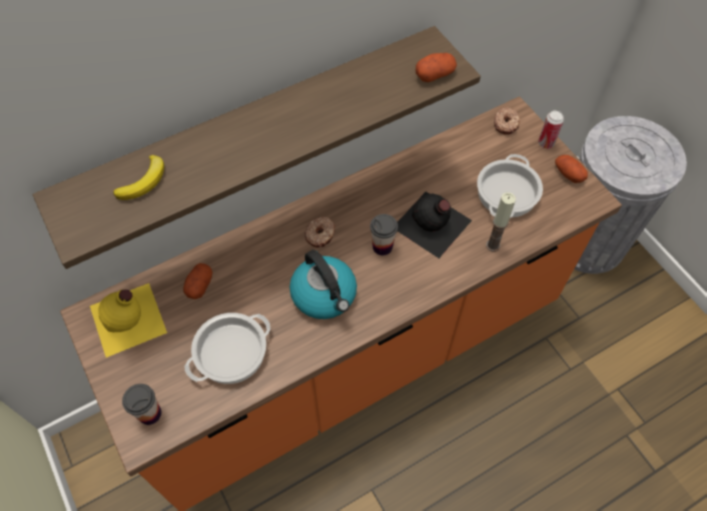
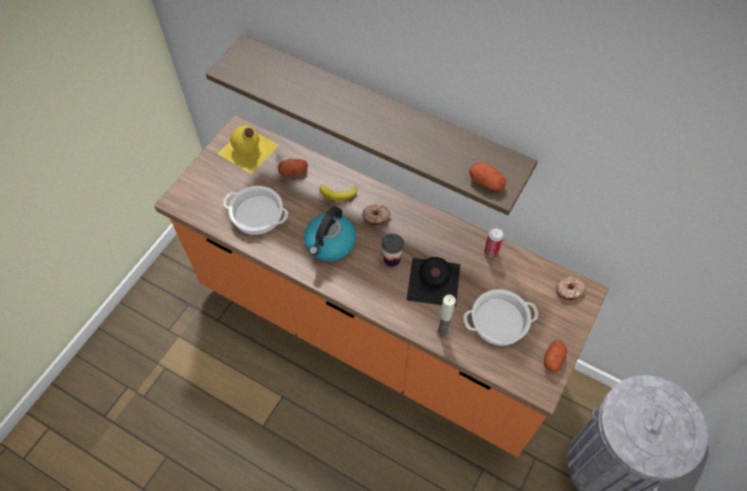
camera: 60 degrees right, 0 degrees up
(144, 181) = (283, 77): banana -> banana (338, 194)
(150, 413) = (194, 195): cup -> none
(546, 143) = (572, 328): can -> can (491, 252)

